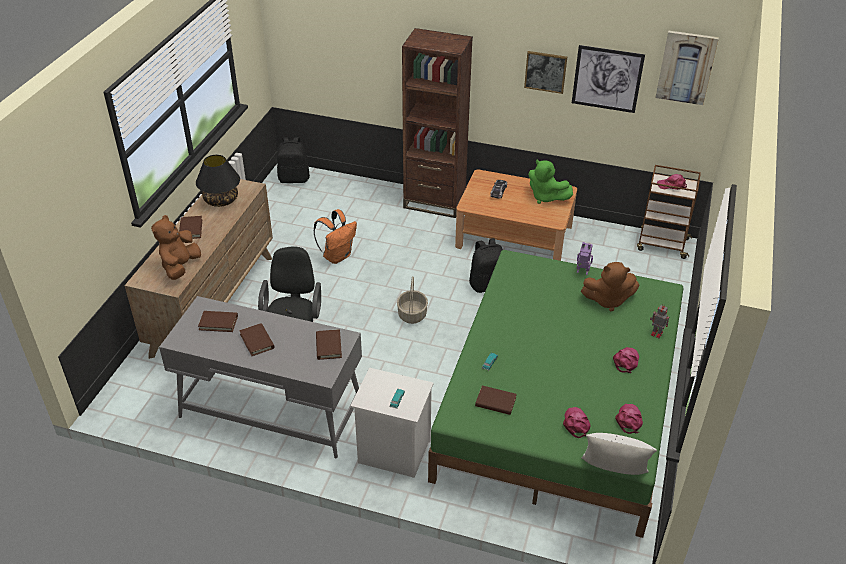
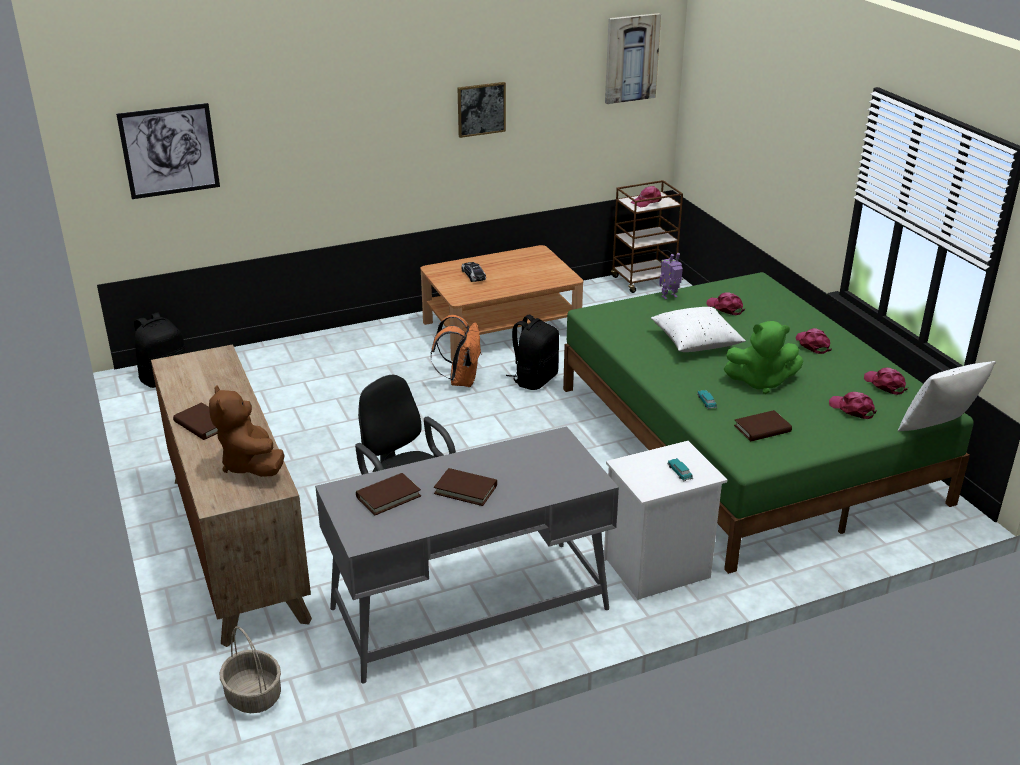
camera: 40 degrees left, 10 degrees down
(221, 200) = (197, 381): black table lamp -> none
(328, 346) = (553, 453): brown book -> none
(337, 256) = (331, 427): orange backpack -> orange backpack (461, 380)
(412, 314) = (495, 440): basket -> basket (253, 695)
(434, 202) = (374, 334): brown bookcase -> none
(546, 197) = (527, 263): green plush toy -> green plush toy (761, 382)
(547, 316) = (696, 343): none -> white pillow
(607, 79) = (551, 97): picture -> picture (169, 151)
(608, 300) = (725, 308): brown plush toy -> pink cap
(656, 333) = (801, 314): toy robot -> none

